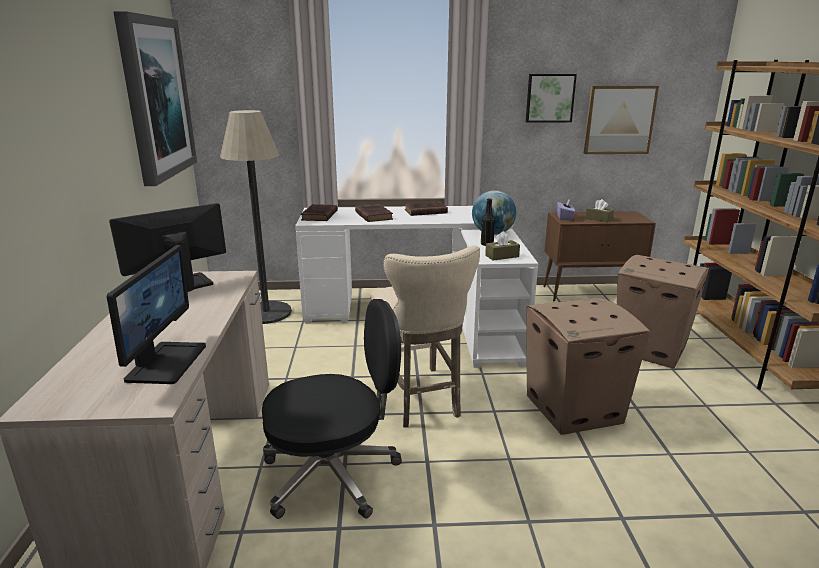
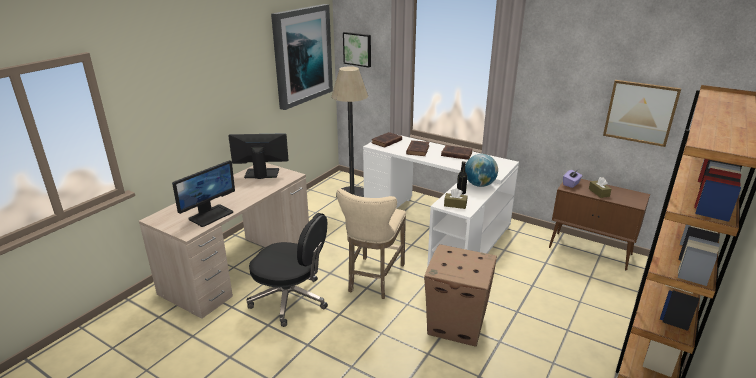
camera: 35 degrees right, 5 degrees up
(549, 98) = (577, 84): picture -> picture (358, 49)
(651, 349) = (573, 310): cardboard box -> none

